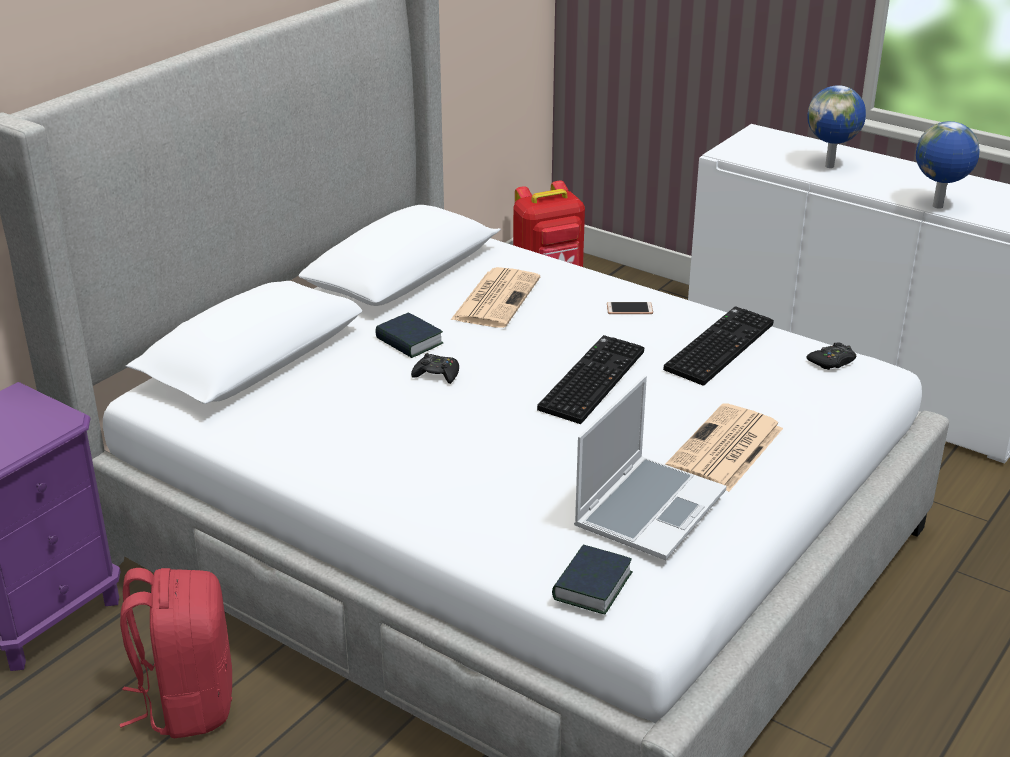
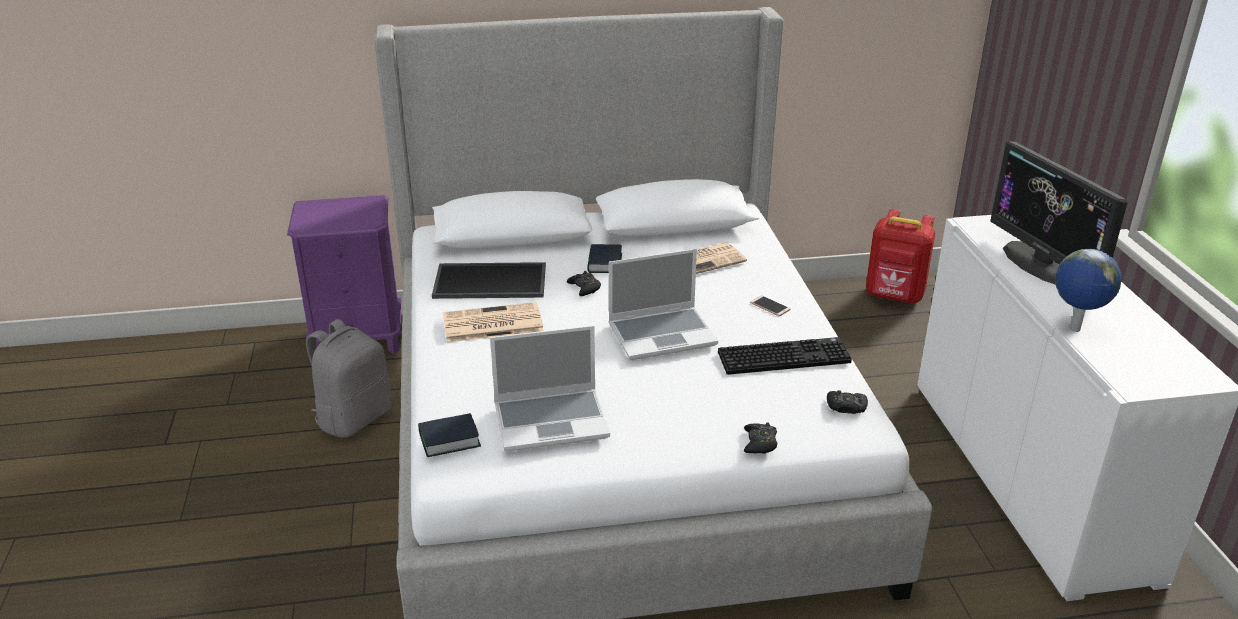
camera: 45 degrees right, 0 degrees up
(187, 702) = (354, 418): red backpack -> grey backpack
(324, 419) = (489, 282): none -> tray
(590, 379) = (663, 334): keyboard -> laptop
(725, 449) = (664, 417): newspaper -> newspaper (491, 324)
(830, 166) = (1042, 264): globe -> monitor
(830, 426) = (760, 443): none -> black game controller

